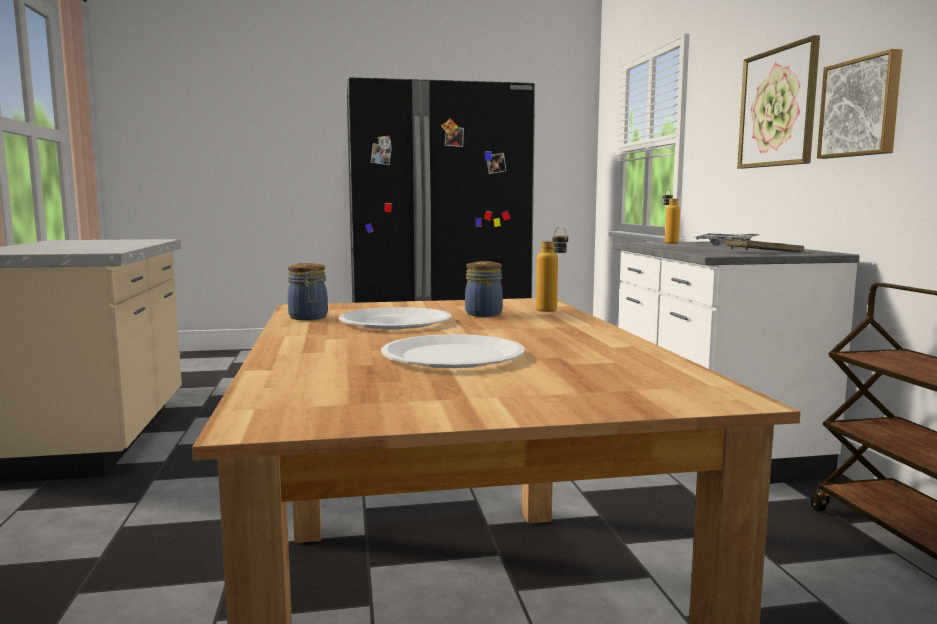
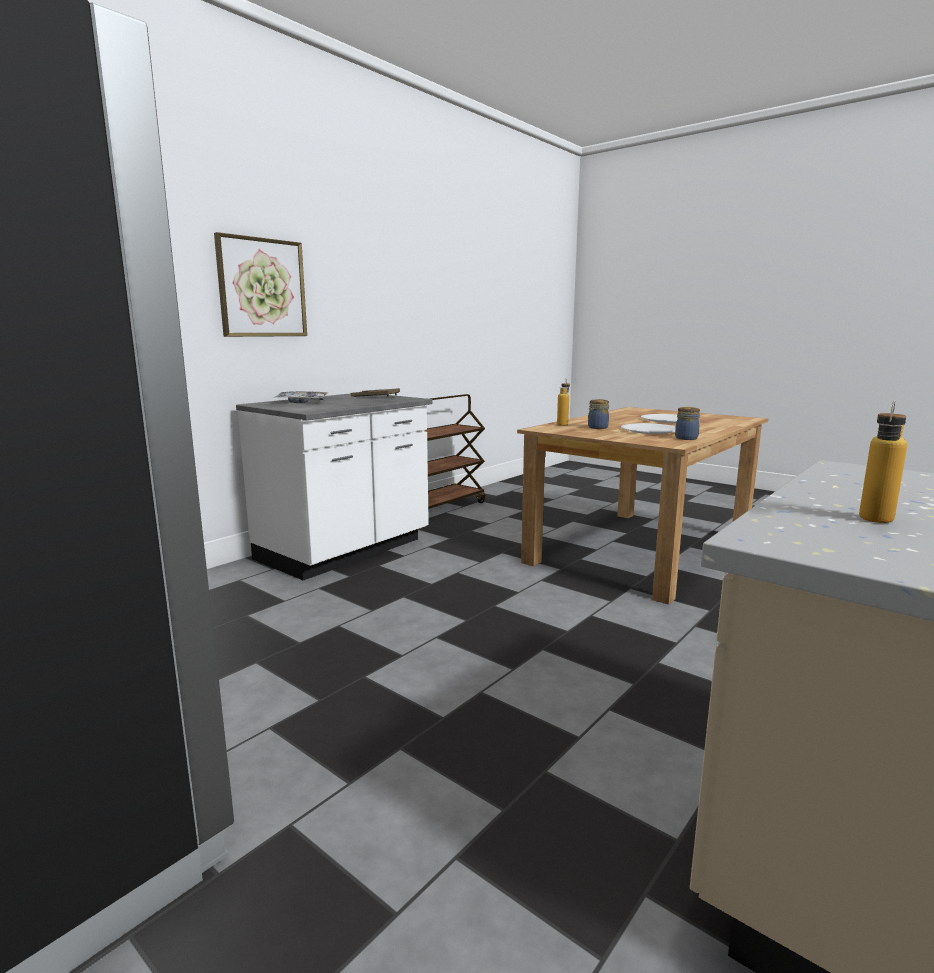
camera: 130 degrees left, 5 degrees up
(668, 242) = (293, 408): bottle -> bottle (874, 522)
(861, 108) = (339, 303): picture -> none

